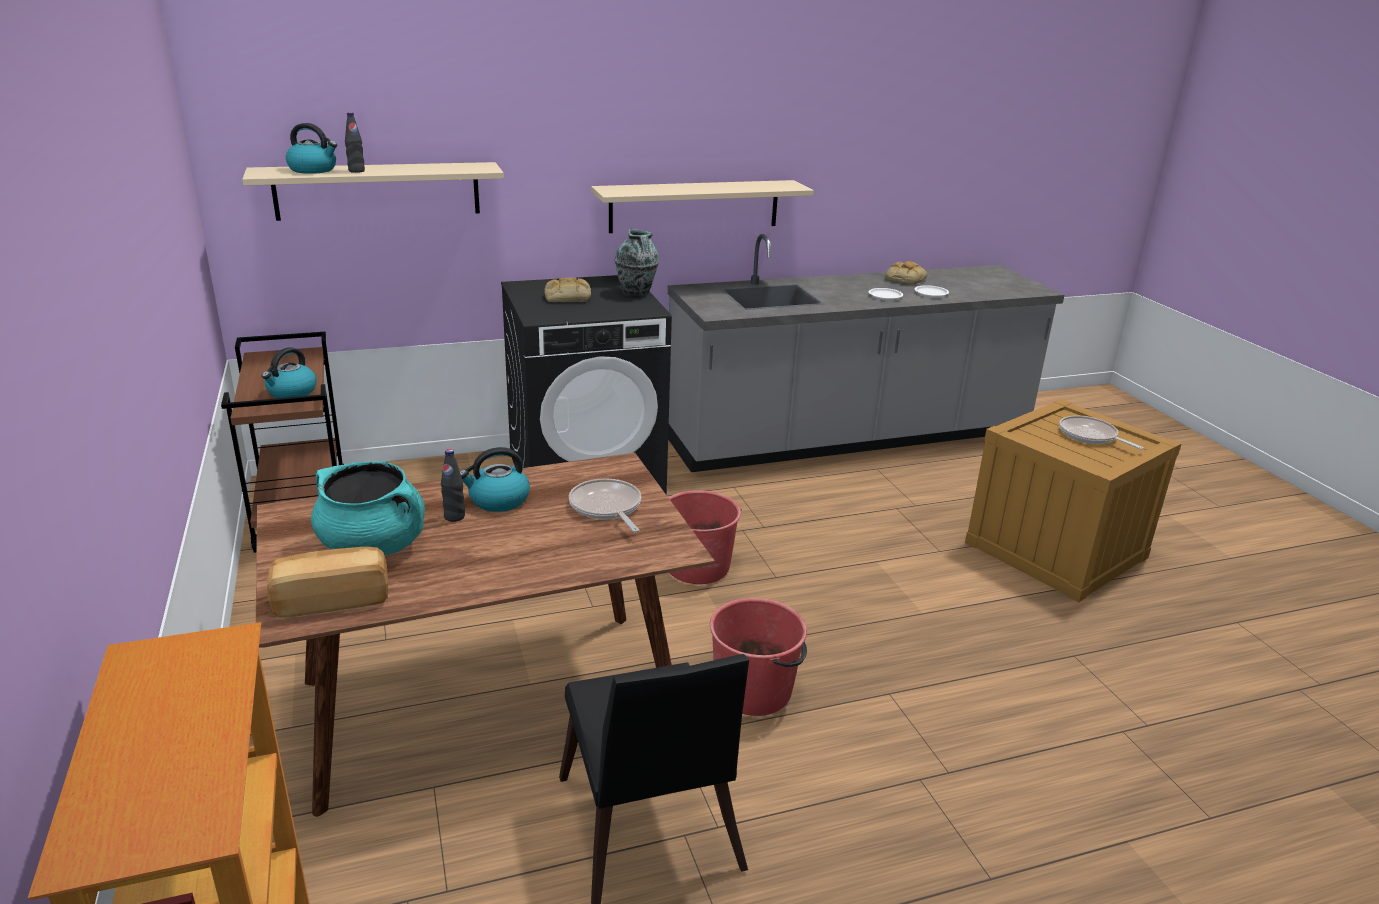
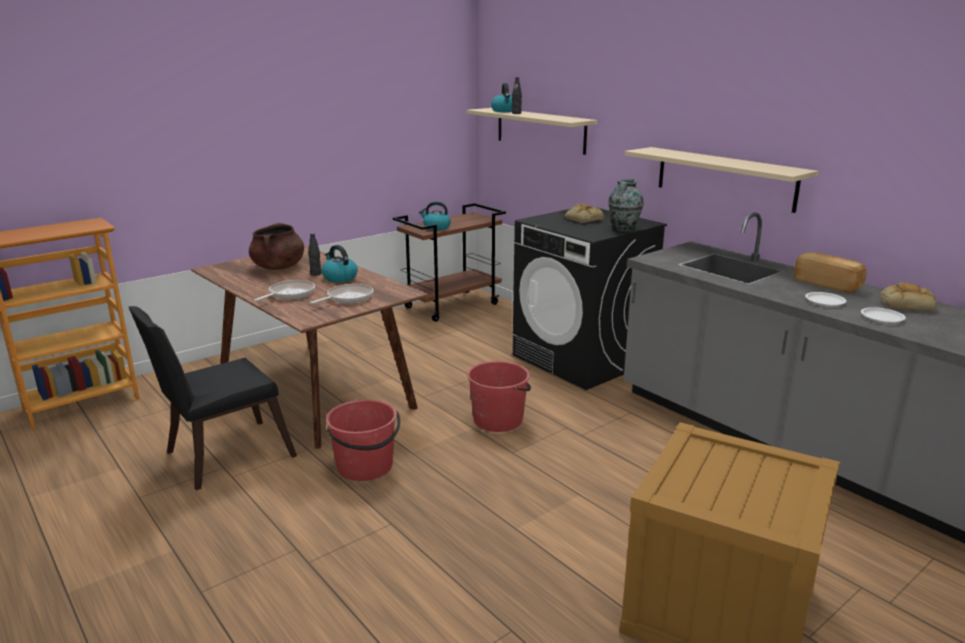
camera: 70 degrees right, 5 degrees down
(332, 599) = (228, 271): bread -> bread (827, 284)
(374, 545) = (278, 267): turquoise cooking pot -> brown cooking pot
(1090, 436) = (755, 487): frying pan -> frying pan (289, 294)

